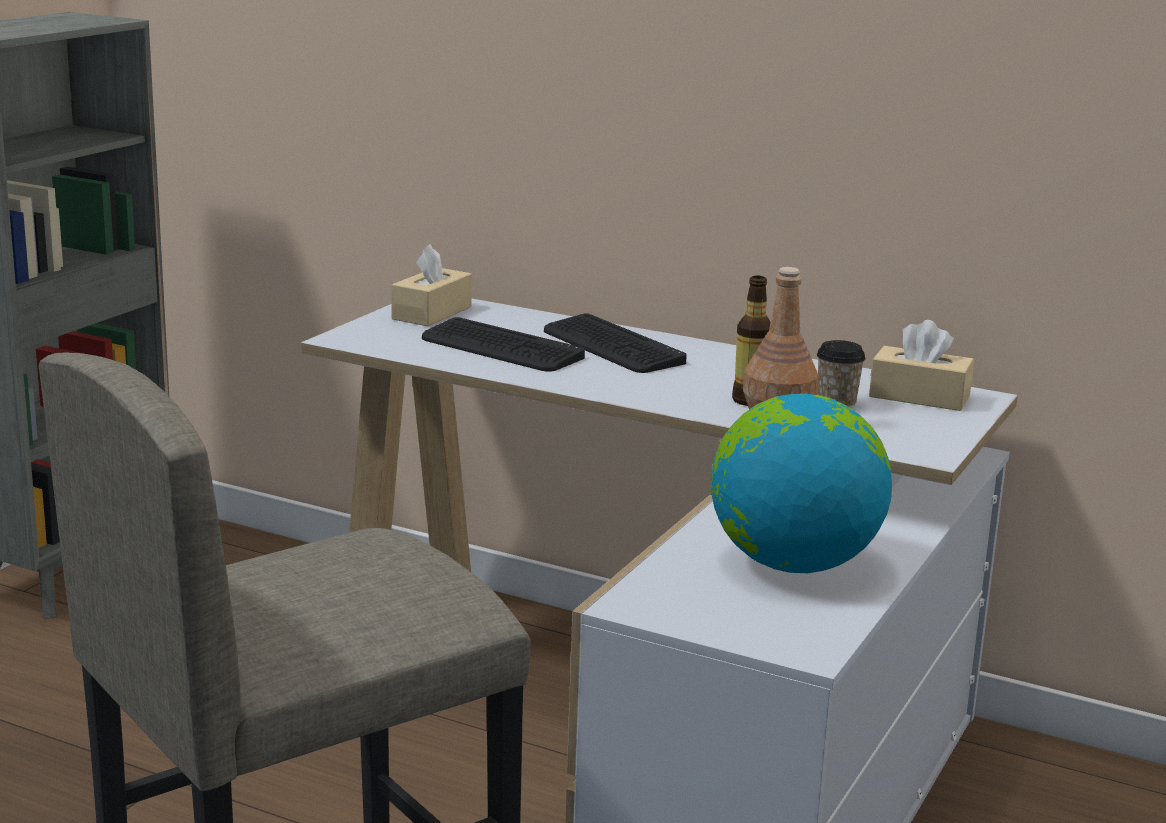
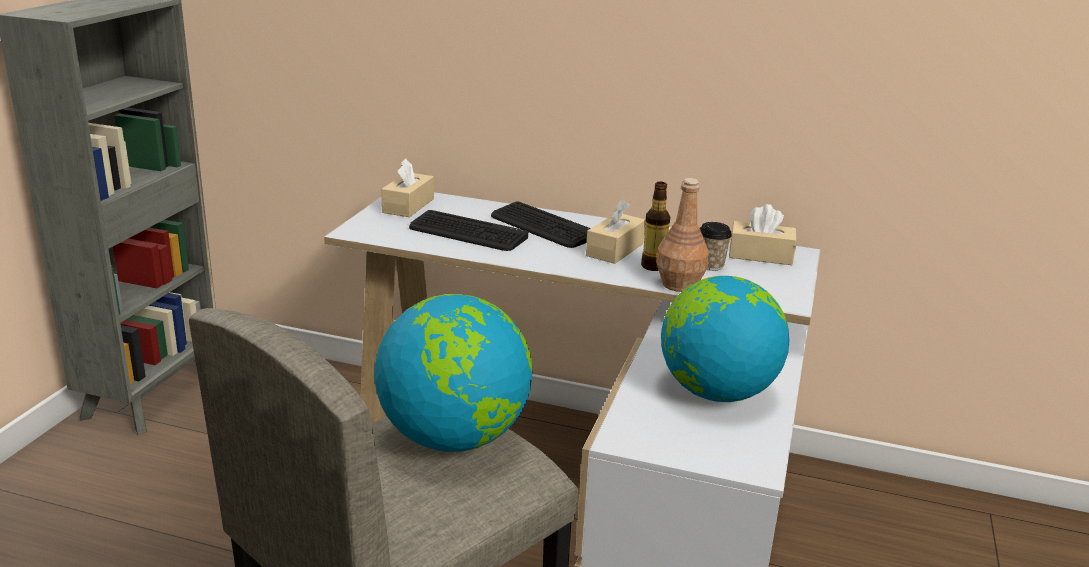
camera: 10 degrees left, 5 degrees up
(379, 563) = (454, 438): none -> globe
(703, 379) = (615, 250): none -> beige tissue box

